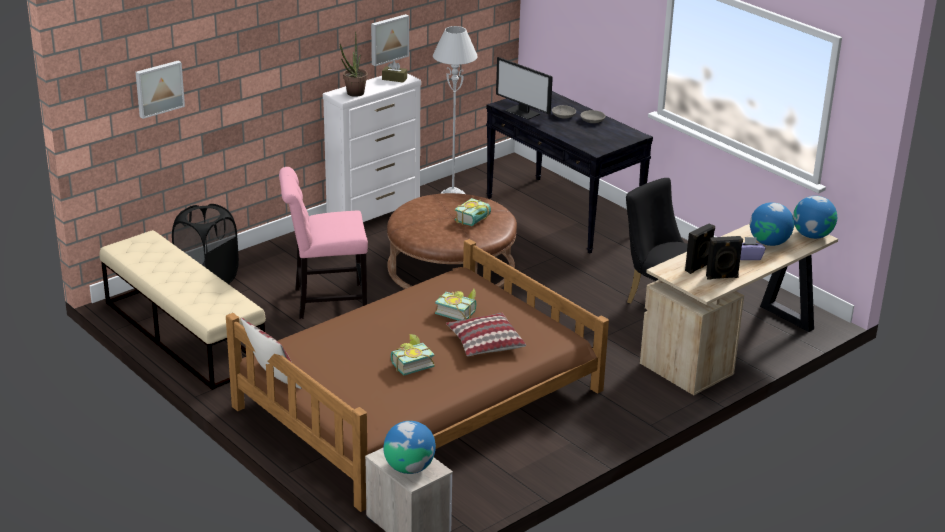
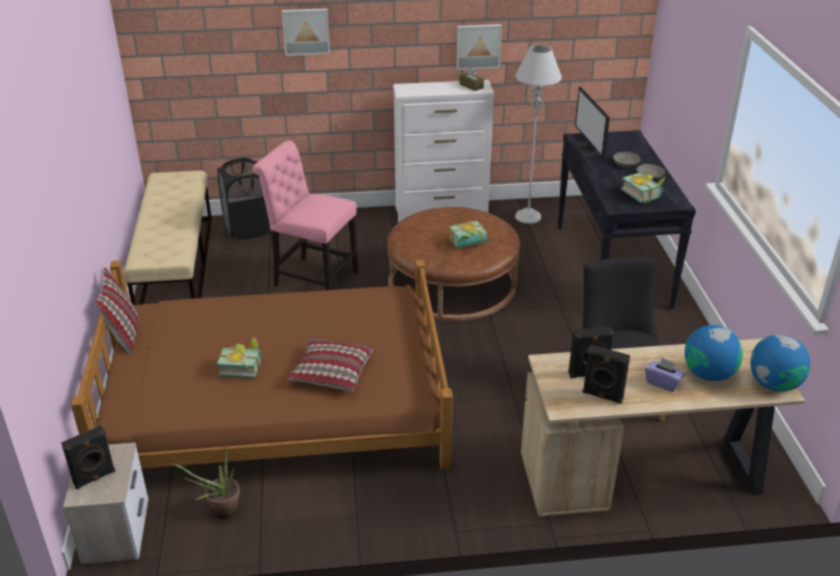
camera: 35 degrees right, 5 degrees up
(159, 88) = (211, 41): picture -> picture (306, 31)
(353, 94) = (416, 91): potted plant -> potted plant (220, 512)
(409, 467) = (94, 478): globe -> black speaker
(457, 312) = (346, 330): book -> book (643, 194)

